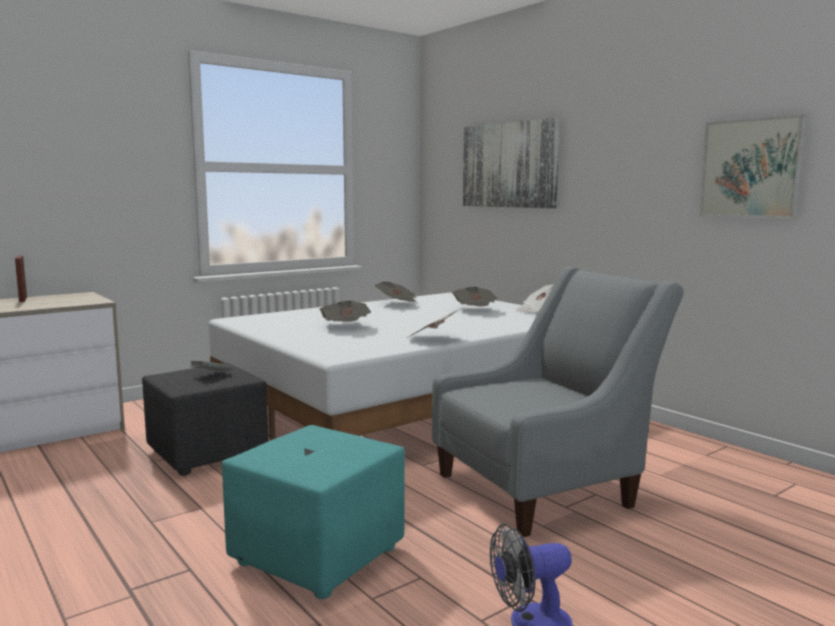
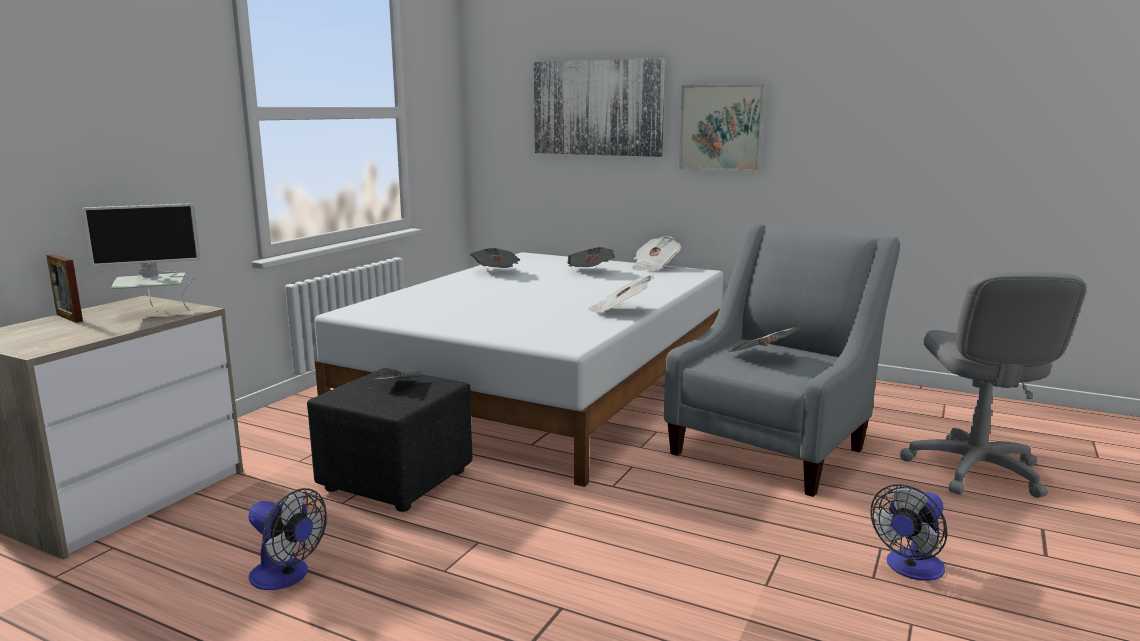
camera: 25 degrees left, 5 degrees up
(55, 501) = (286, 577): none -> fan
(70, 301) = (155, 313): none -> monitor
(320, 556) = (668, 559): turquoise ottoman -> none
(345, 326) = (499, 306): newspaper -> newspaper (762, 358)
(738, 552) = (973, 470): none -> grey office chair
(750, 168) = (884, 120): picture -> picture (721, 127)

